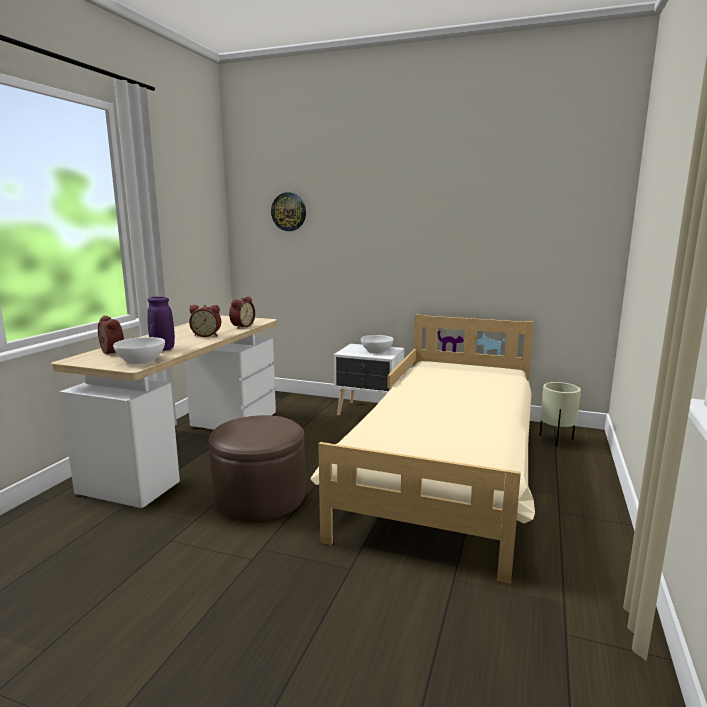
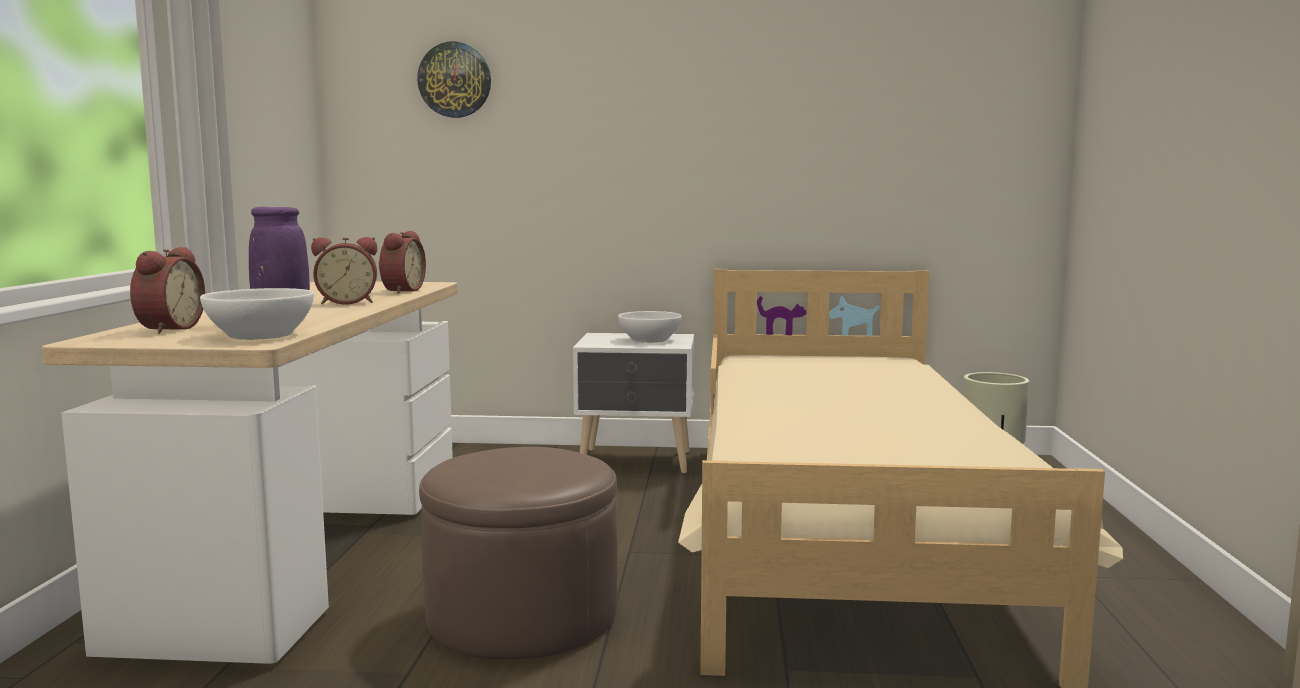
camera: 15 degrees left, 5 degrees down
(110, 353) = (167, 329): alarm clock -> alarm clock turned 60 degrees clockwise

